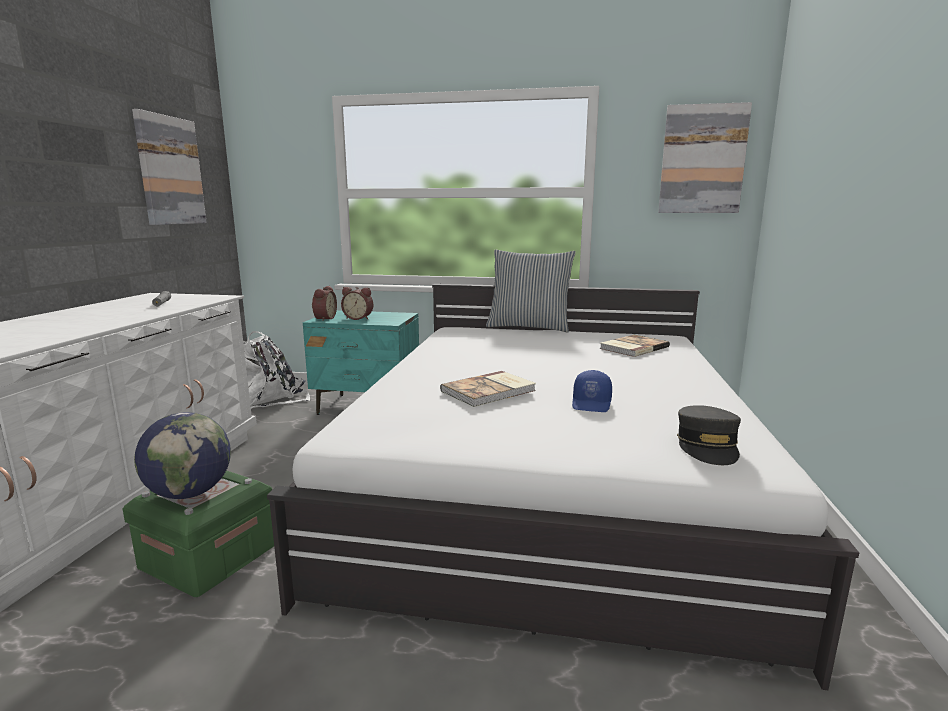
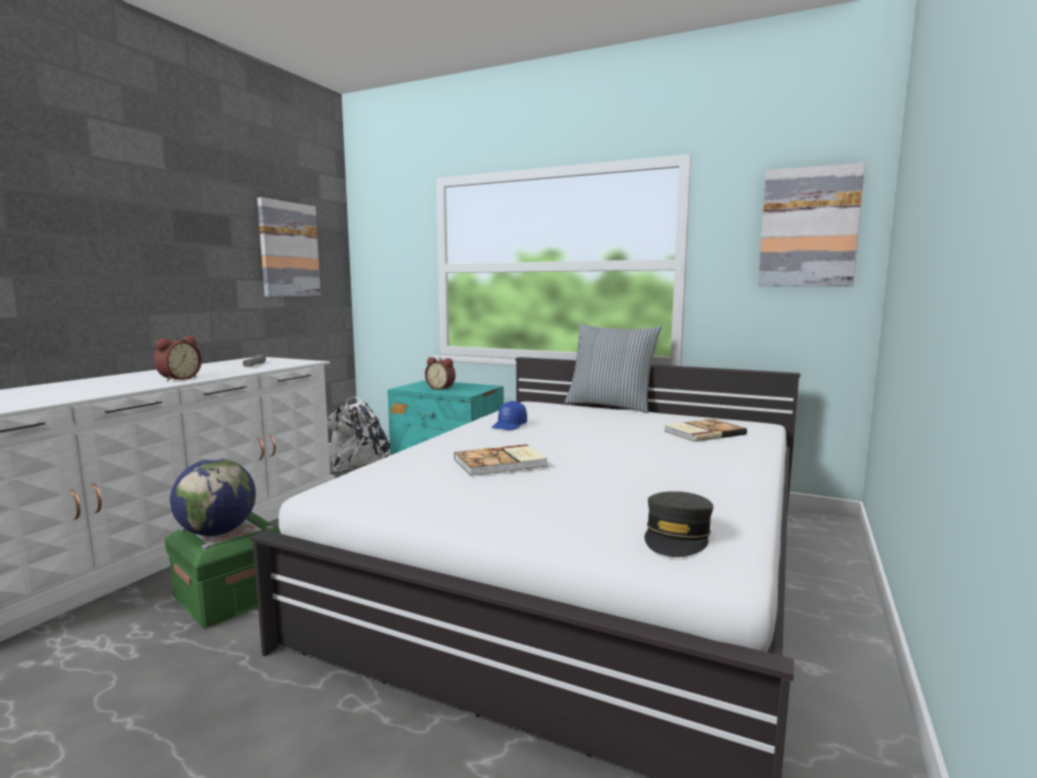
camera: 15 degrees right, 5 degrees down
(324, 319) = (409, 387): alarm clock -> alarm clock (178, 378)
(592, 403) = (596, 484): blue cap -> blue cap (509, 426)

